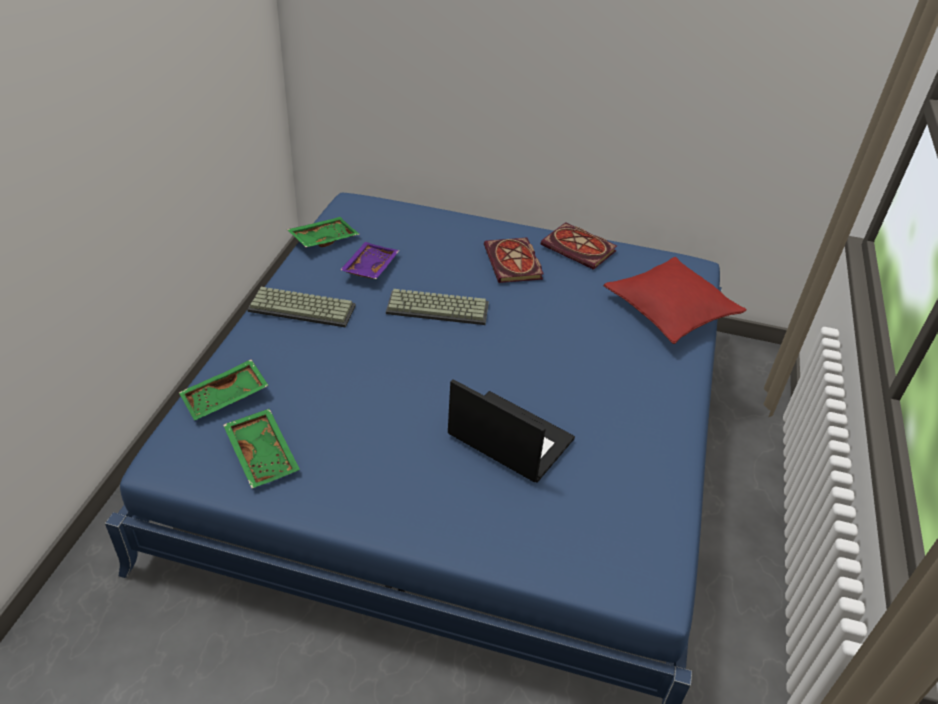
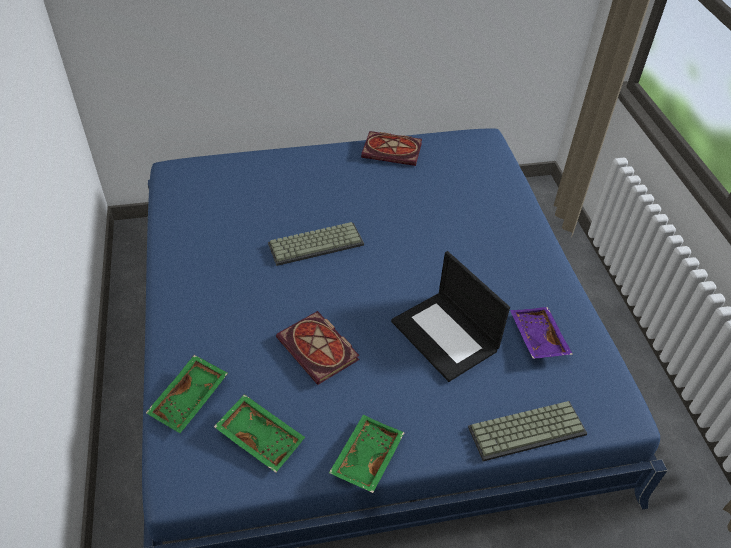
camera: 25 degrees left, 5 degrees up
(303, 307) = (200, 286): keyboard -> keyboard (527, 429)
(323, 239) = (171, 214): green tray -> green tray (365, 457)
(369, 267) = (231, 227): purple tray -> purple tray (536, 338)
(508, 437) = (446, 336): laptop -> laptop turned 135 degrees counterclockwise
(514, 263) = (351, 181): book -> book (320, 350)
(670, 310) = (492, 180): red pillow -> none

